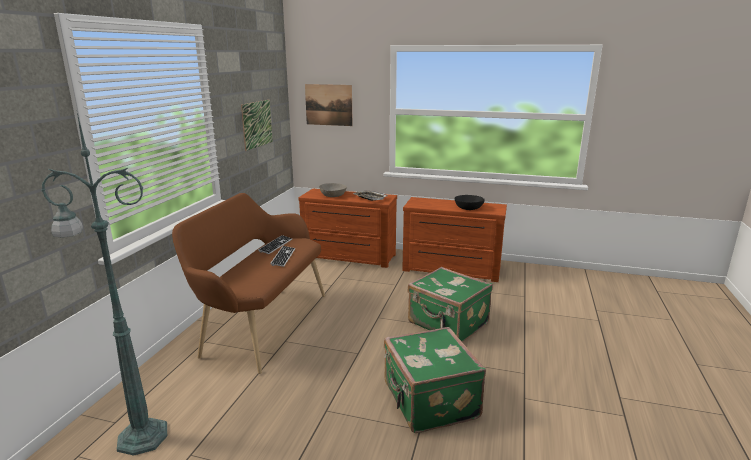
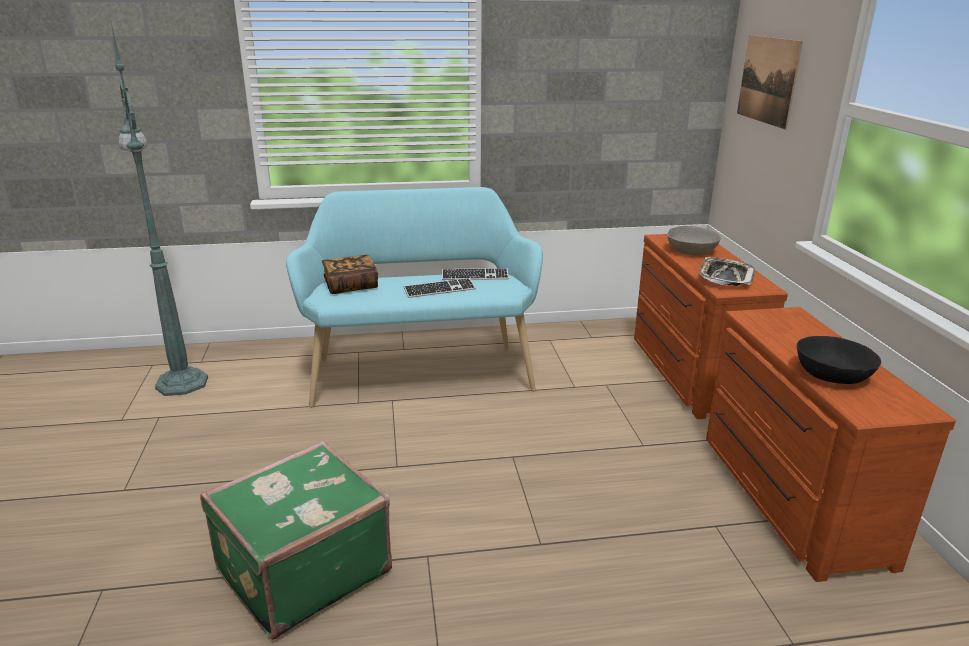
camera: 65 degrees right, 5 degrees up
(239, 279) = (351, 286): none -> book
(257, 124) = (606, 95): picture -> none
(261, 324) = (420, 371): brown bench -> turquoise bench
(447, 324) = (554, 540): green suitcase -> none

